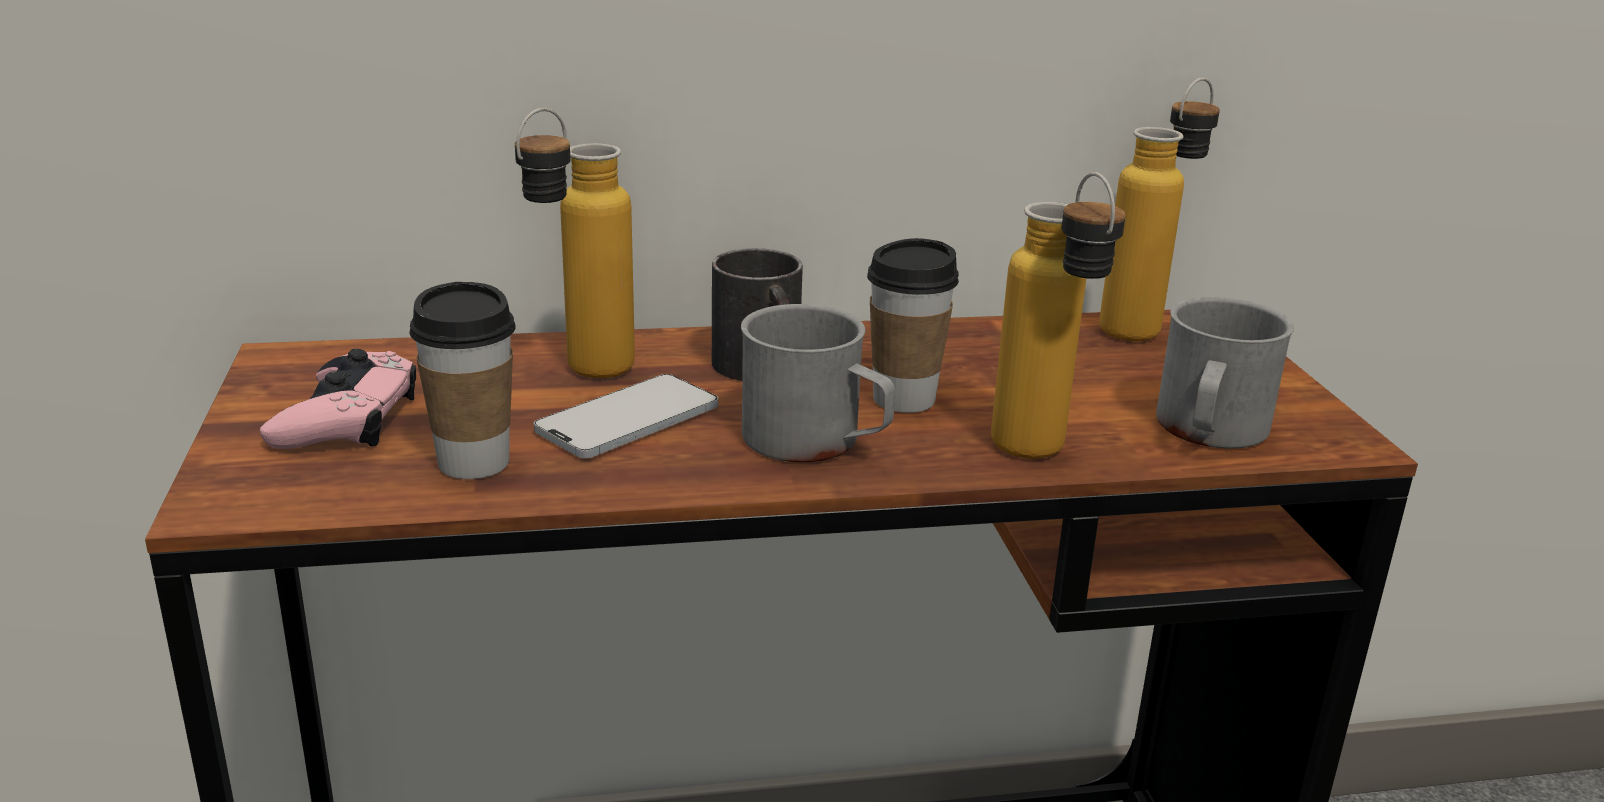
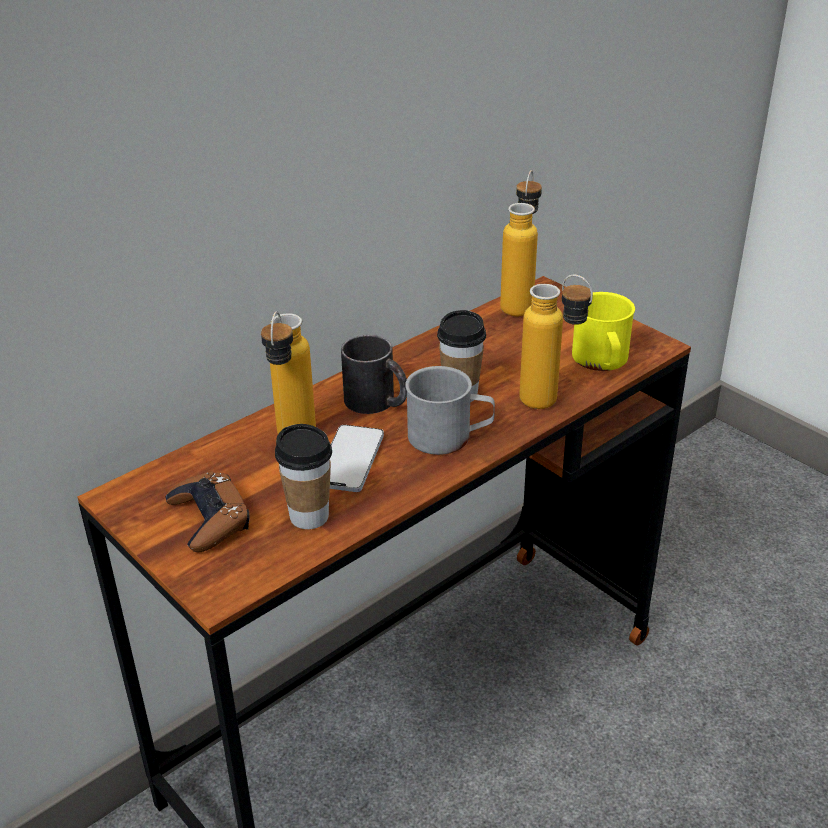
camera: 30 degrees left, 10 degrees up
(346, 418) = (209, 519): pink game controller -> brown game controller
(1208, 432) = (602, 361): grey mug -> yellow mug

